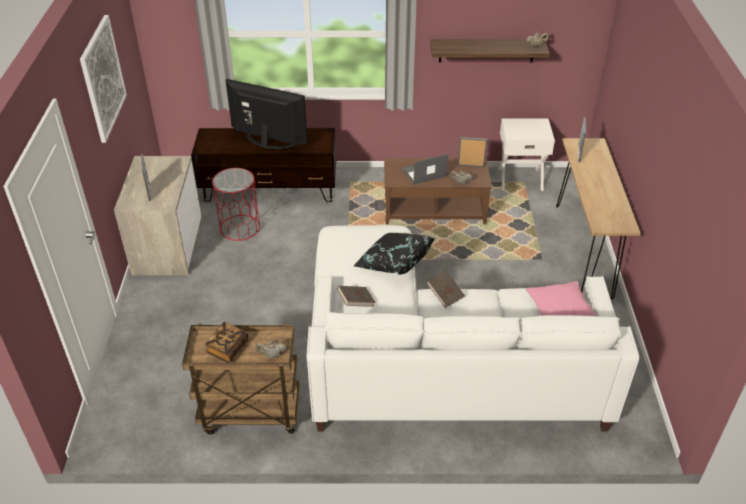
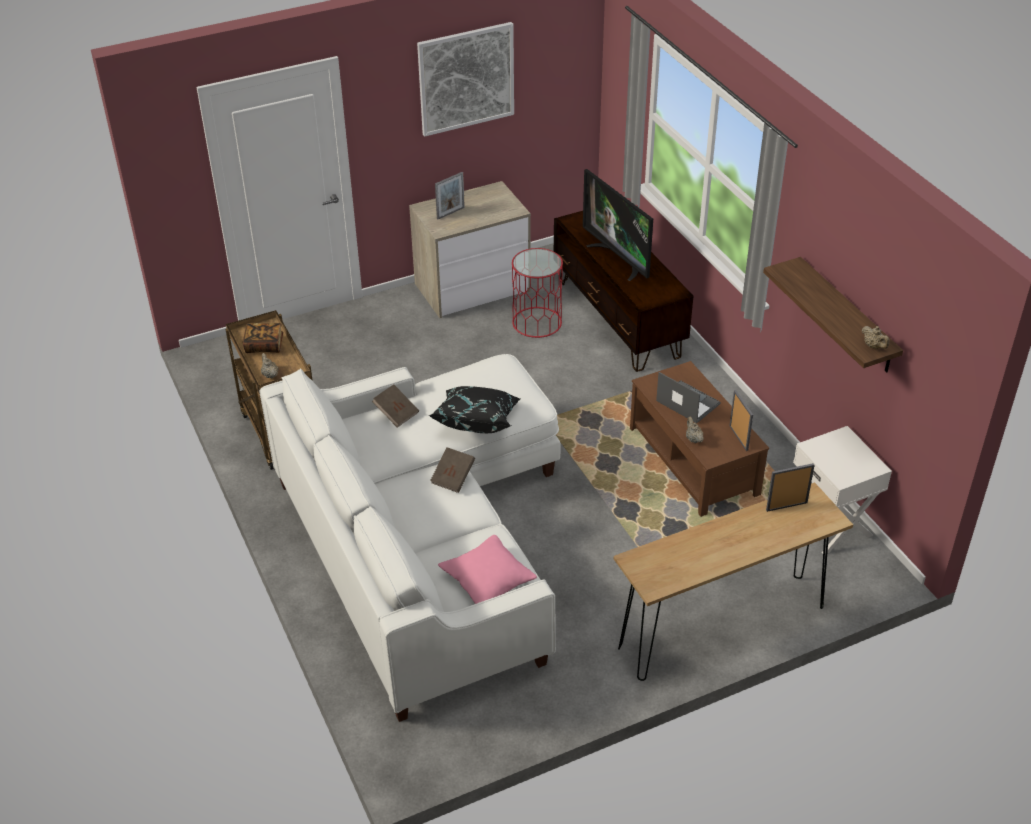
camera: 65 degrees right, 0 degrees up
(267, 143) = (618, 259): television -> television turned 150 degrees clockwise

